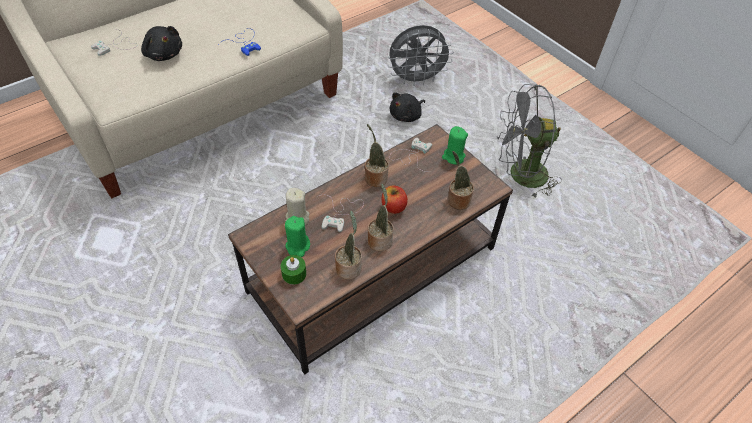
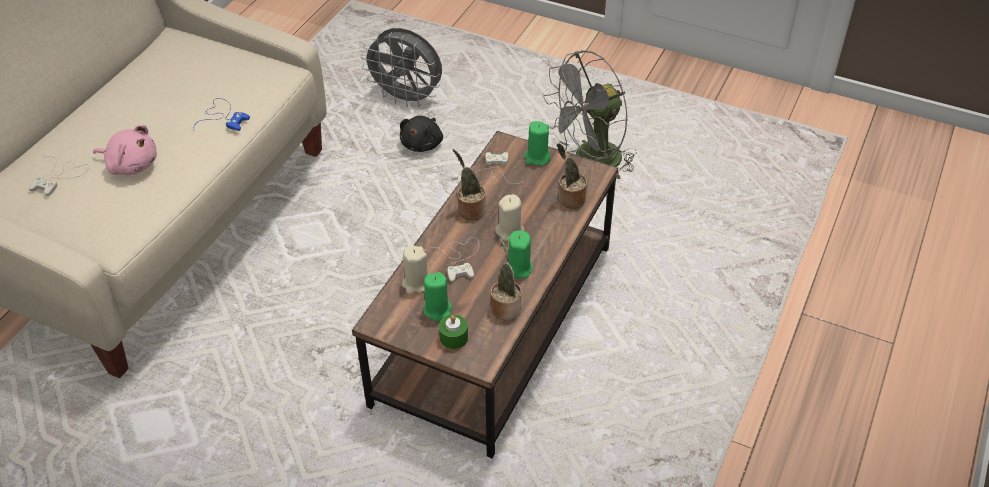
camera: 25 degrees left, 5 degrees down
(164, 54) = (131, 165): black plush toy -> pink plush toy
(380, 239) = (518, 268): potted plant -> green candle
(393, 207) = (510, 231): apple -> beige candle
(416, 80) = (407, 98): grey fan -> grey fan turned 60 degrees clockwise

